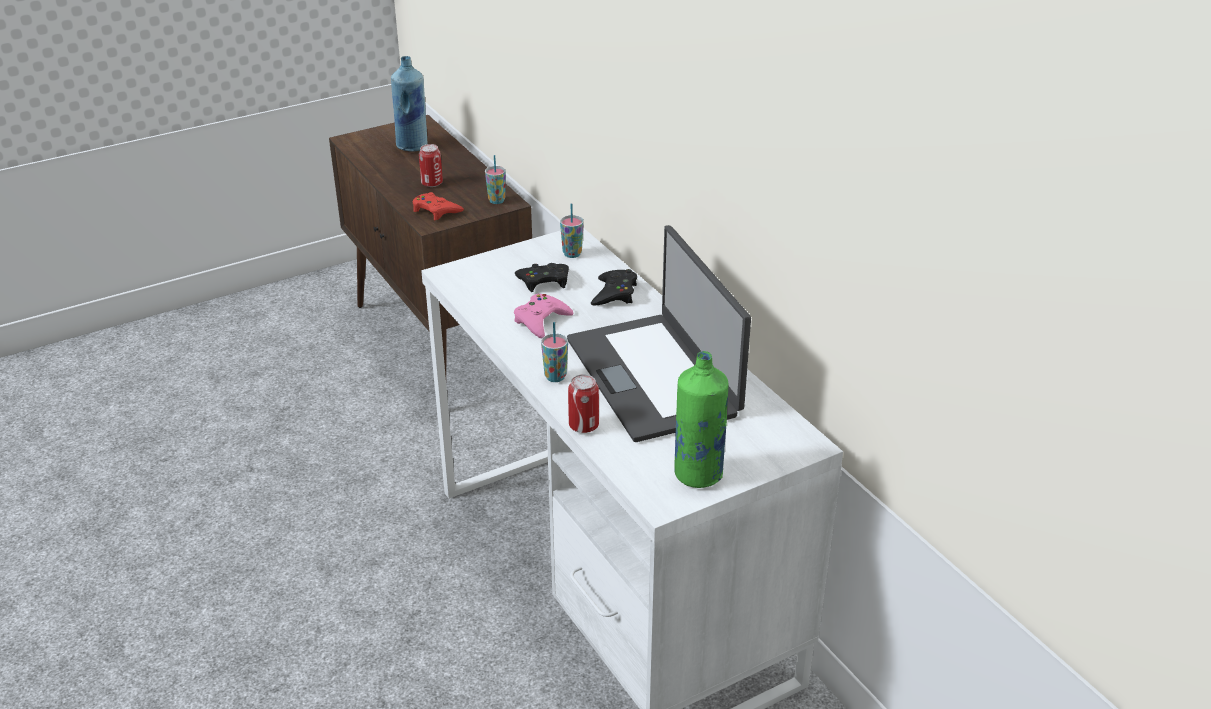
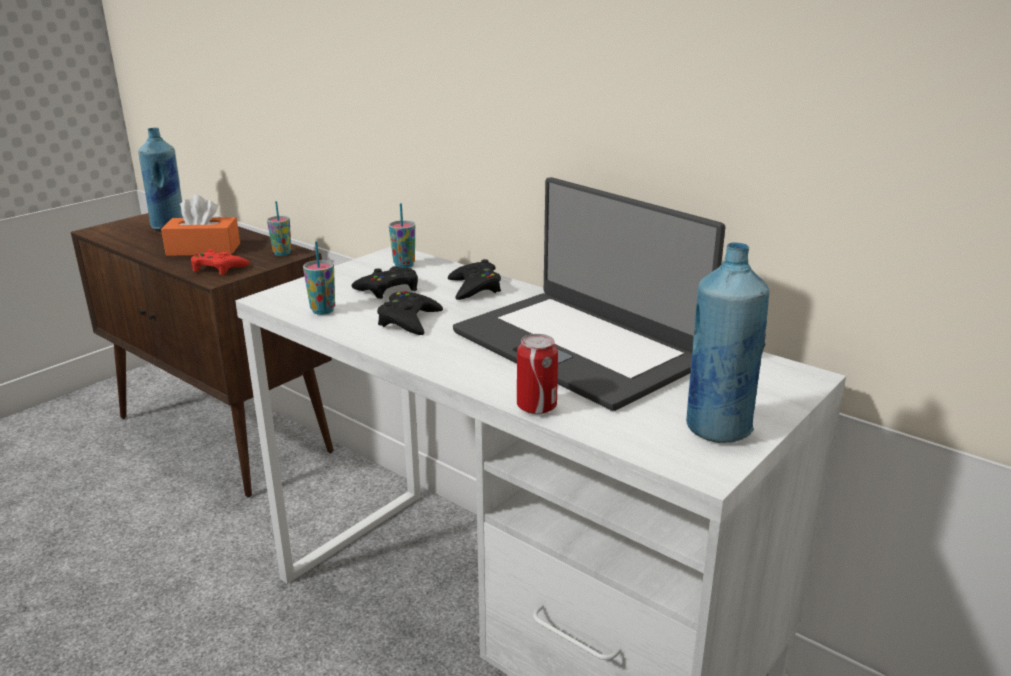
camera: 20 degrees left, 10 degrees down
(432, 183) = (203, 249): can -> orange tissue box
(541, 320) = (409, 320): pink game controller -> black game controller
(555, 377) = (464, 366): cup -> cup (323, 310)
(698, 474) = (717, 428): green bottle -> blue bottle

